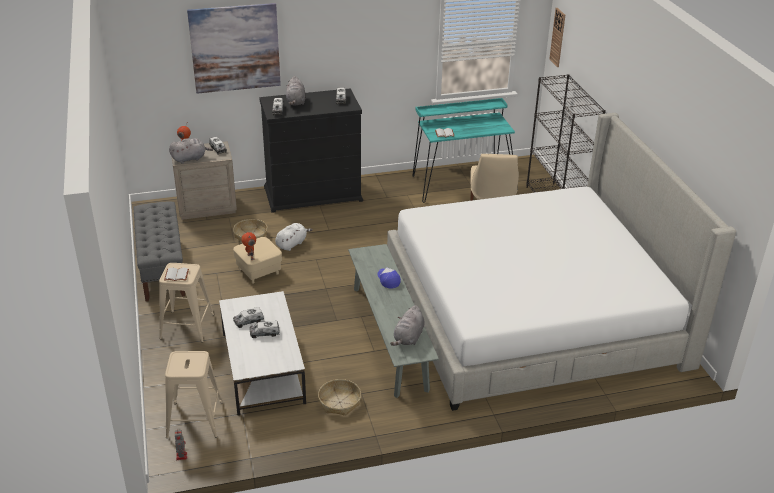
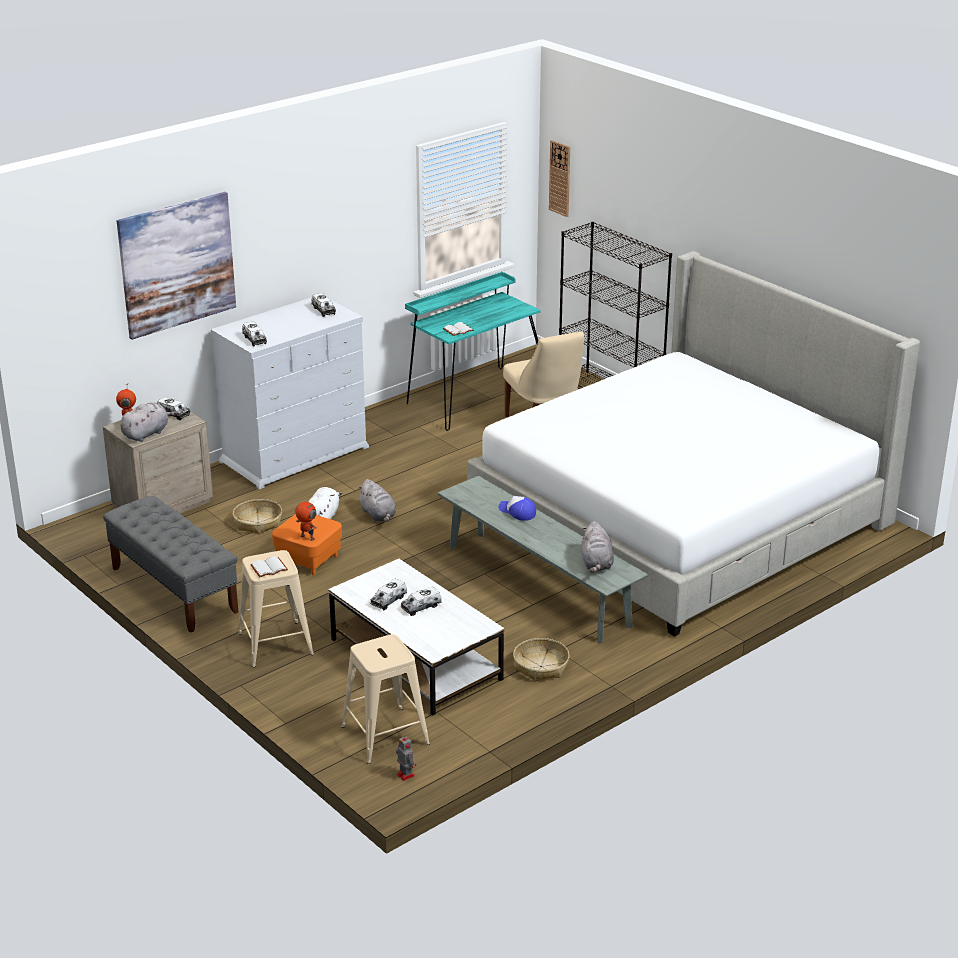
camera: 25 degrees left, 5 degrees down
(258, 271) = (308, 559): beige ottoman -> orange ottoman
(296, 102) = (267, 325): grey plush toy -> grey plush toy (378, 515)
(313, 194) = (295, 454): black dresser -> white dresser

